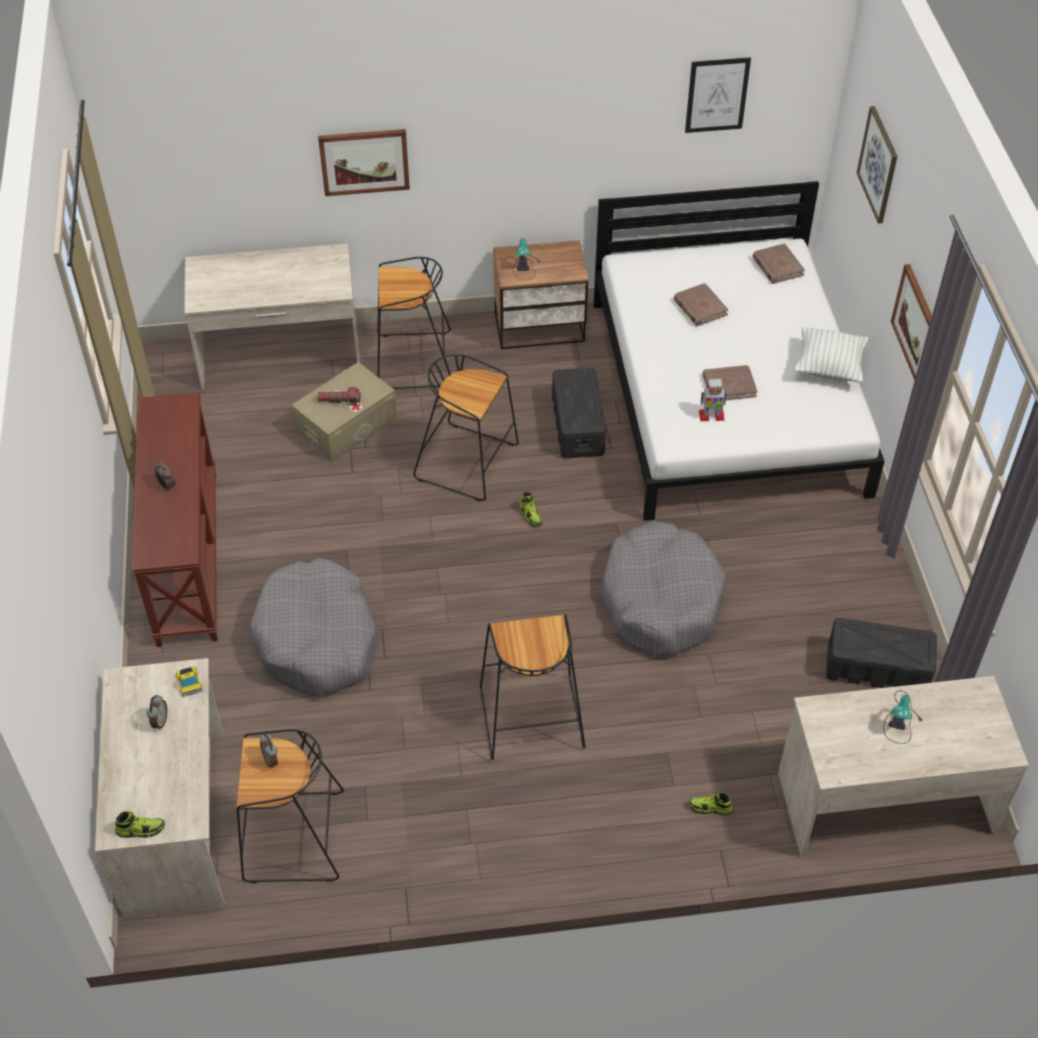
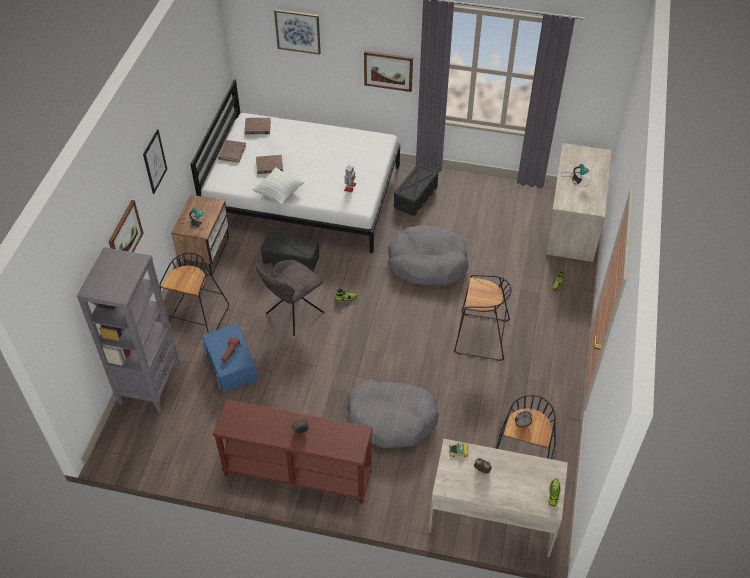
camera: 70 degrees left, 0 degrees up
(280, 356) = (150, 385): beige desk -> grey bookcase
(346, 425) = (231, 365): beige storage box -> blue storage box
(469, 462) = (293, 314): black stool -> grey chair
(717, 95) = (200, 66): picture -> picture (155, 161)
(729, 385) = (332, 173): brown book -> brown book (232, 152)
(828, 367) = (340, 135): pillow -> pillow (279, 193)
(878, 668) = (500, 200): black storage box -> black storage box (415, 197)

